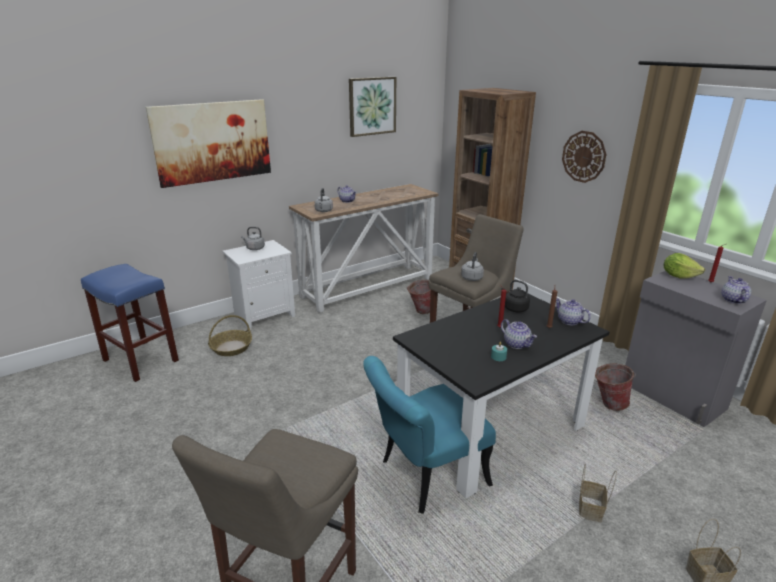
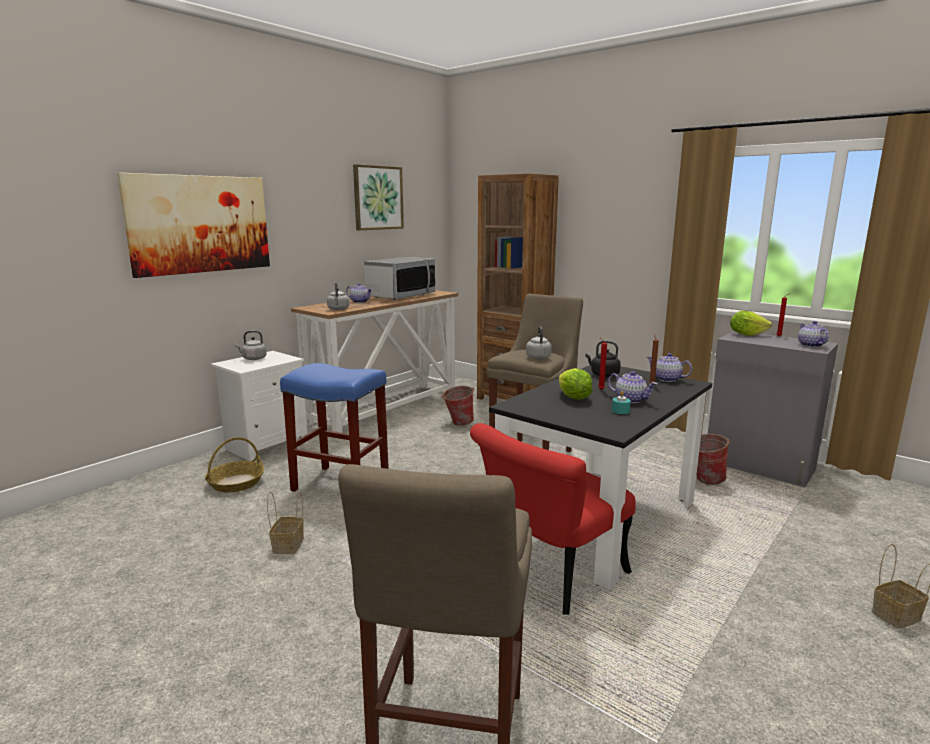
camera: 15 degrees left, 10 degrees down
(139, 360) = (105, 511): blue stool -> blue stool (339, 485)
(386, 195) = (401, 296): none -> microwave
(424, 476) = (549, 577): turquoise chair -> red chair
(468, 335) = (573, 398): none -> lettuce
(584, 156) = (619, 235): wall clock -> none
(591, 510) = (747, 577): basket -> basket (288, 546)

